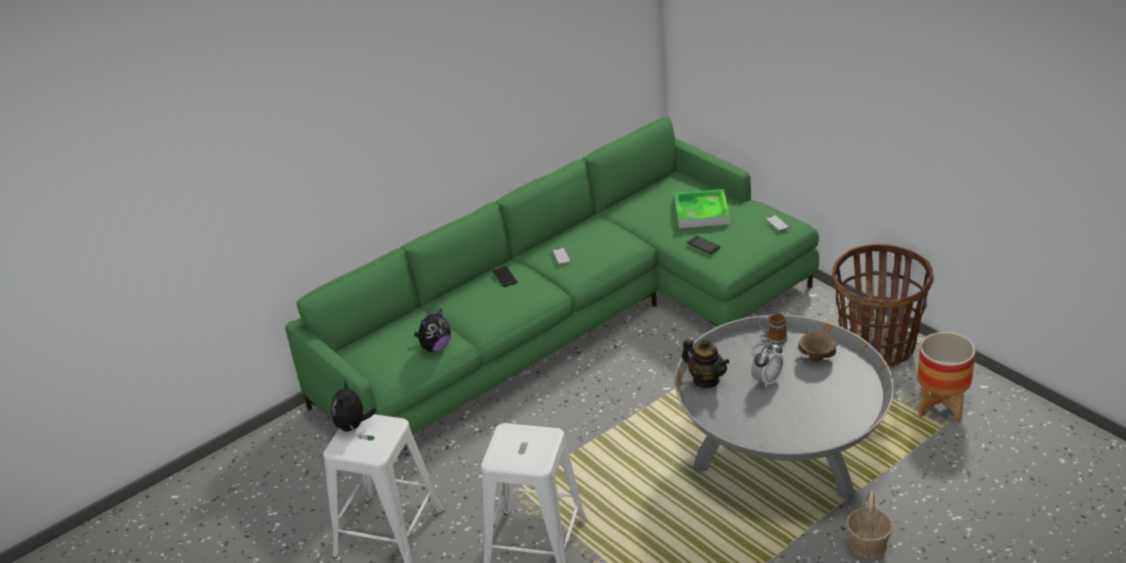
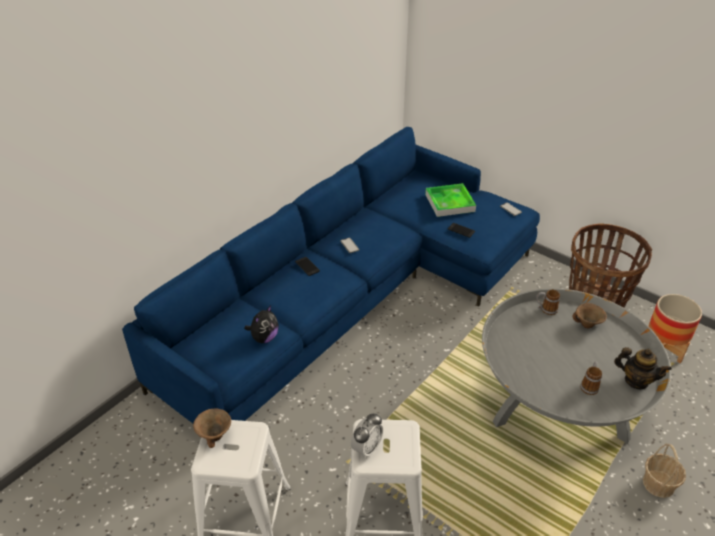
camera: 15 degrees left, 5 degrees up
(353, 426) = (215, 436): plush toy -> brown bowl
(574, 323) = (354, 297): green sofa -> blue sofa
(706, 380) = (506, 352): teapot -> teapot (636, 381)
(767, 380) = (557, 349): alarm clock -> alarm clock (366, 448)
(789, 419) = (589, 385): none -> mug

